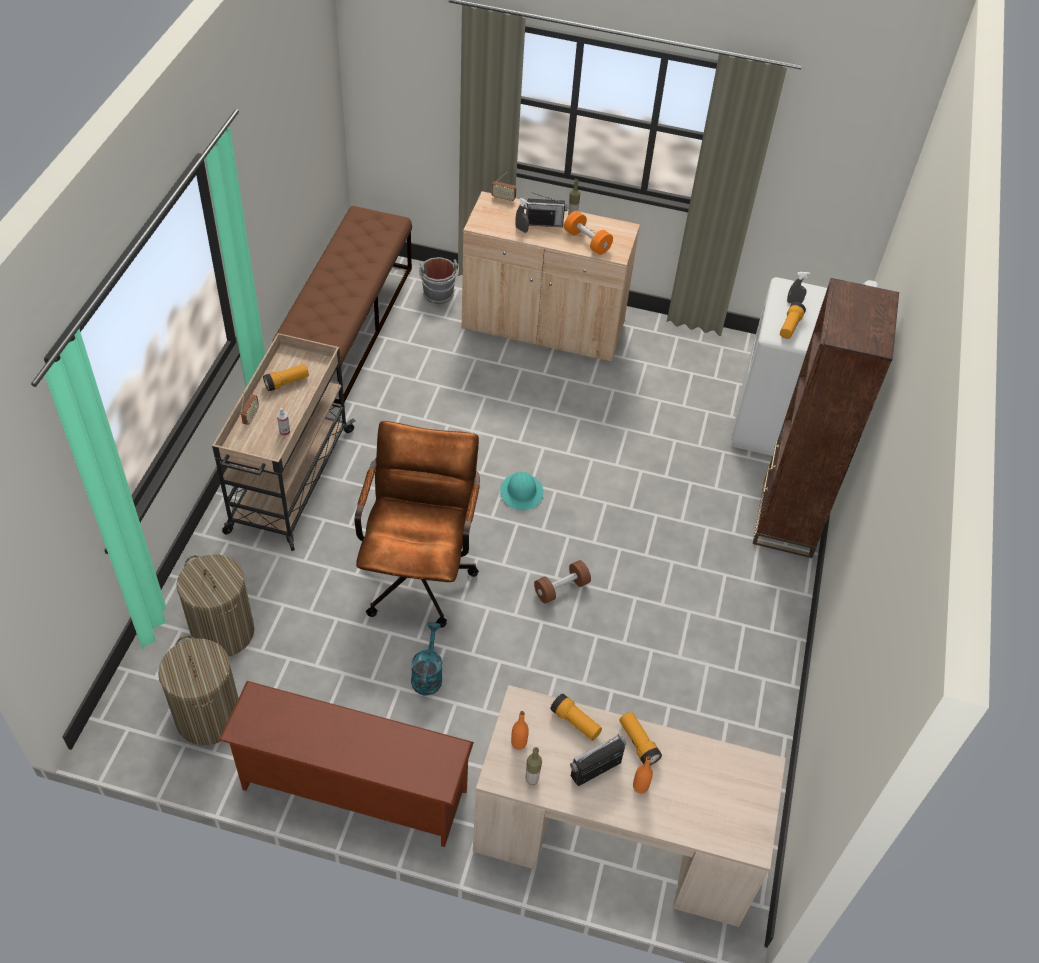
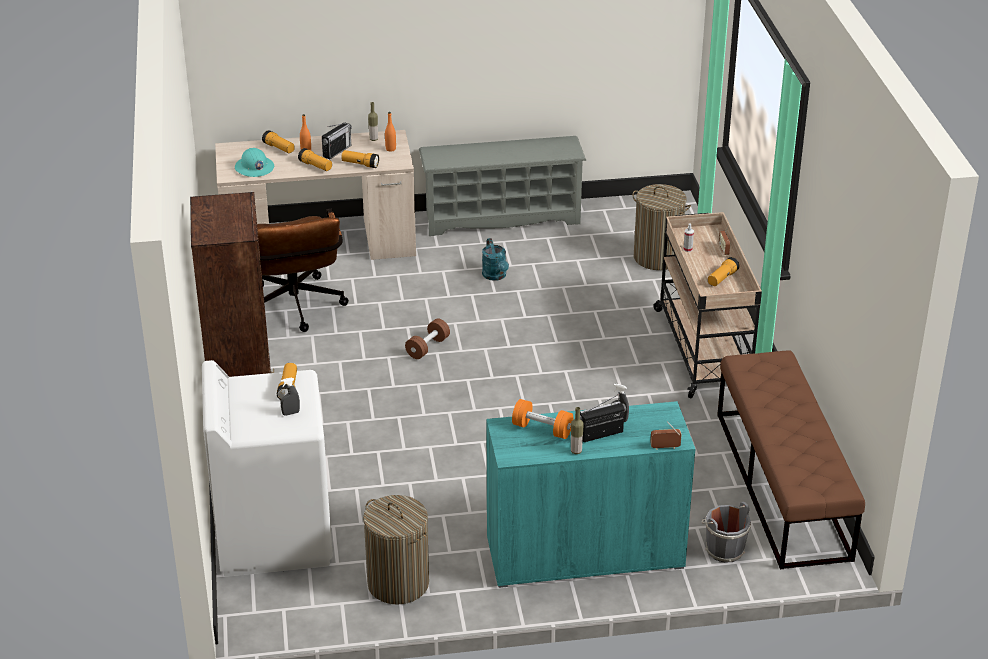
camera: 160 degrees right, 15 degrees down
(208, 716) = (623, 221): laundry basket -> laundry basket (398, 583)
(352, 791) = (502, 217): brown shoe rack -> grey shoe rack
(419, 571) = (548, 325): brown office chair -> brown office chair (296, 309)
(521, 492) = (503, 399): turquoise hard hat -> turquoise hard hat (254, 168)
(543, 327) = (584, 553): beige cabinet -> turquoise cabinet
(677, 812) = (279, 148): none -> flashlight

